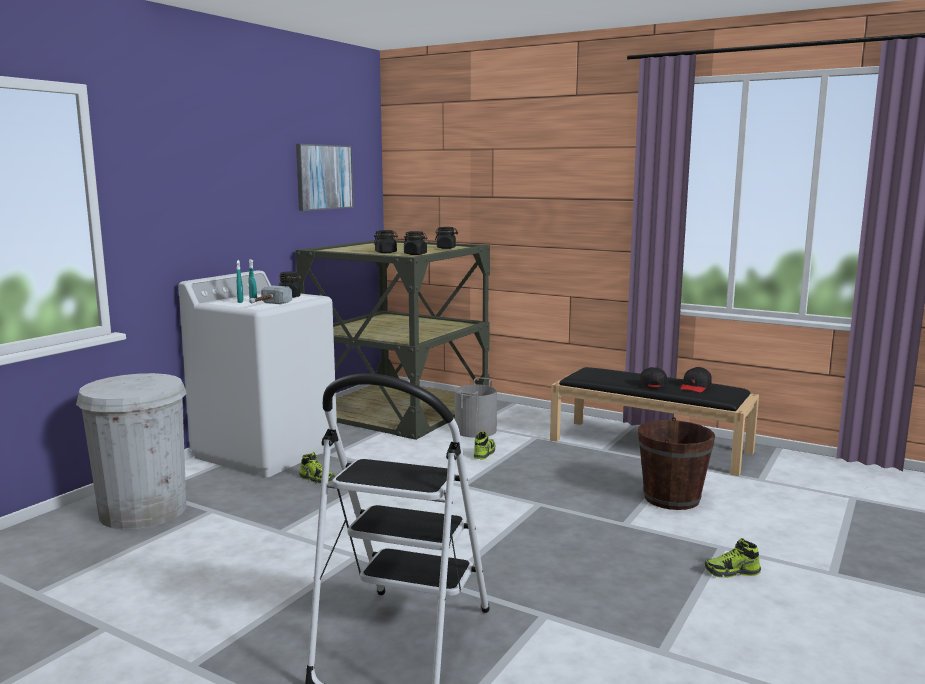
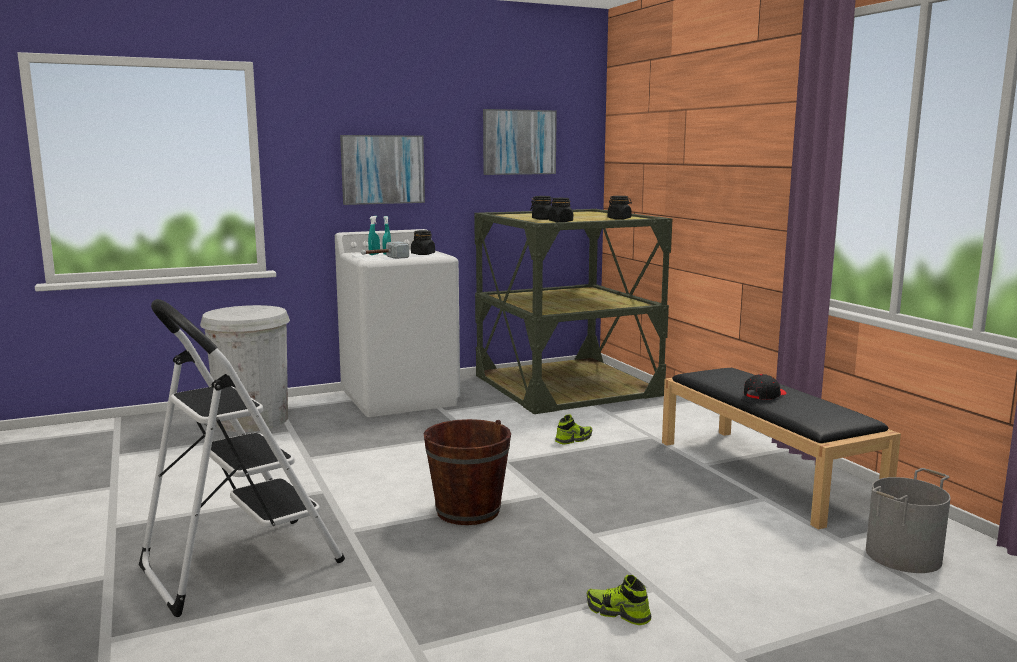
camera: 35 degrees right, 0 degrees up
(216, 208) = (382, 169): none -> picture
(317, 479) = (399, 427): shoe -> none
(476, 430) = (603, 418): grey bucket -> grey bucket (904, 556)
(671, 498) = (689, 528): brown bucket -> brown bucket (468, 511)
(695, 387) = (811, 407): black cap -> none

